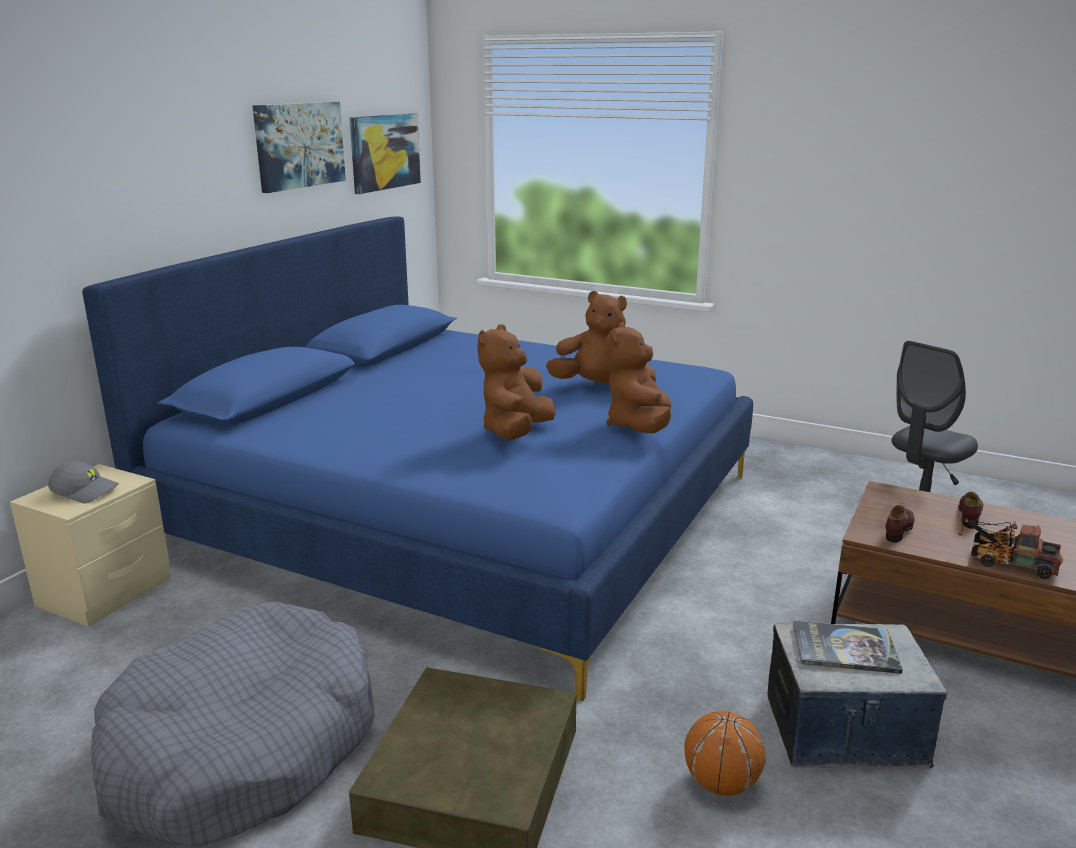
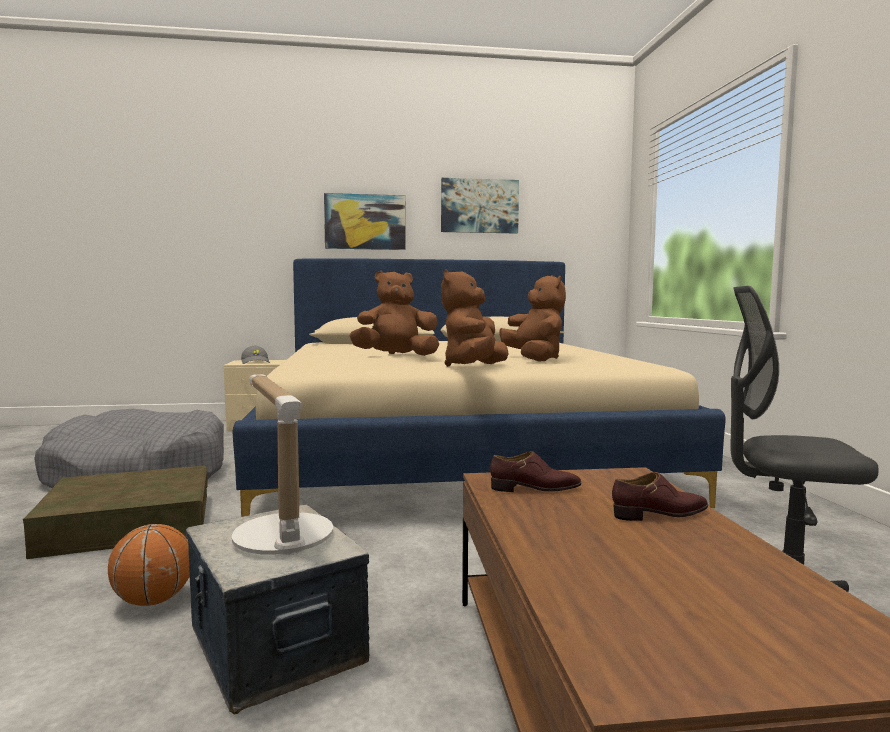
camera: 55 degrees right, 15 degrees down
(384, 152) = (568, 219): picture -> picture (365, 222)
(465, 512) = (453, 452): blue bed -> beige bed
(639, 426) = (474, 367): brown plush toy -> brown plush toy turned 45 degrees counterclockwise
(844, 648) = (281, 532): book -> table lamp
(1006, 563) = (542, 544): toy truck -> none

